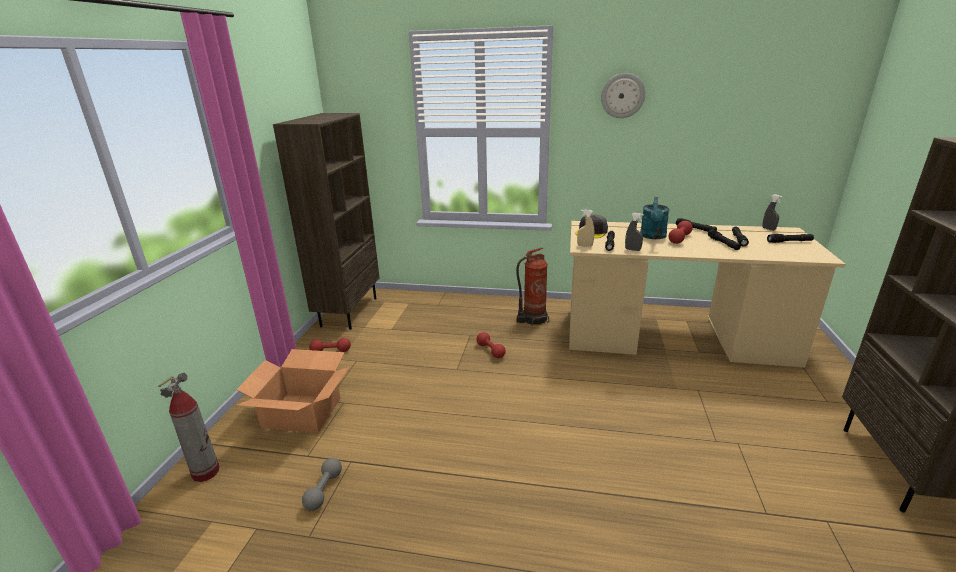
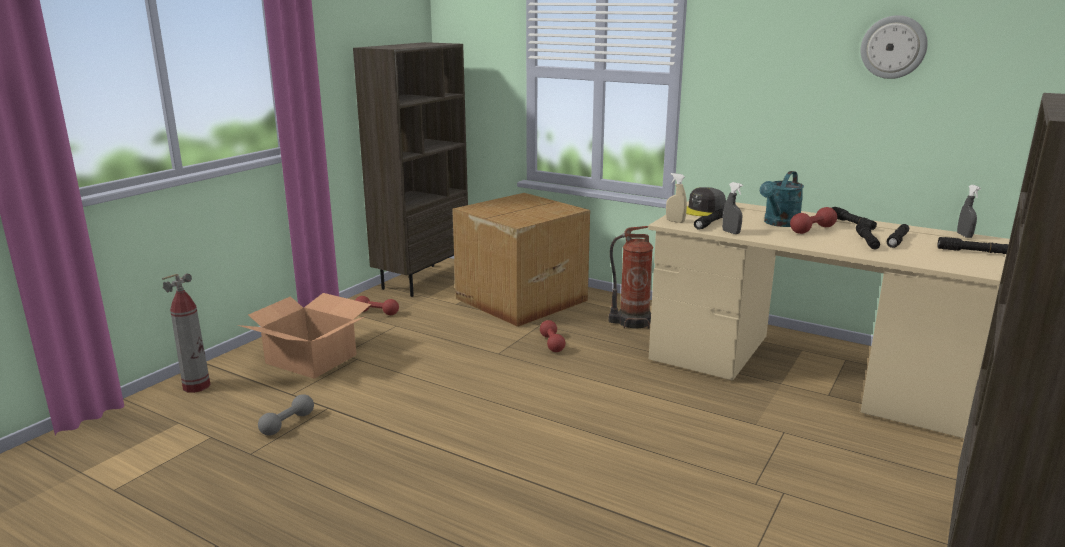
camera: 20 degrees right, 5 degrees down
(438, 315) = (519, 299): none -> cardboard box
(622, 95) = (774, 36): wall clock -> wall clock (893, 47)

